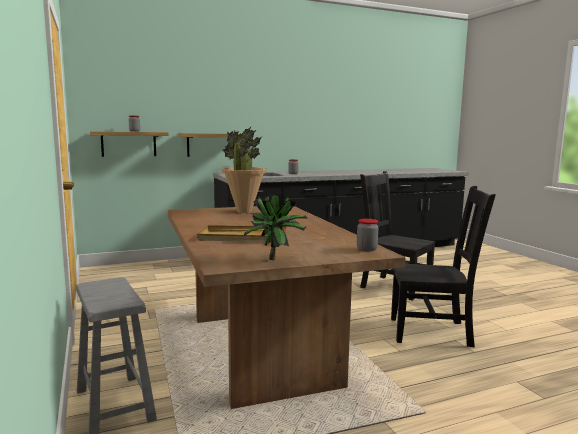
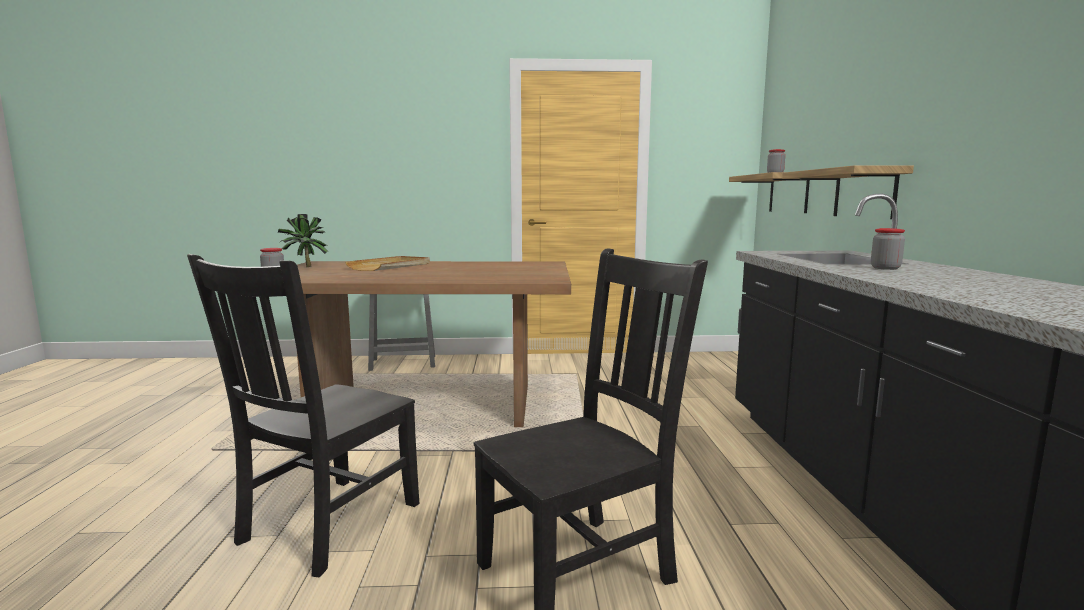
camera: 110 degrees right, 0 degrees up
(243, 211) = (525, 271): potted plant -> none

